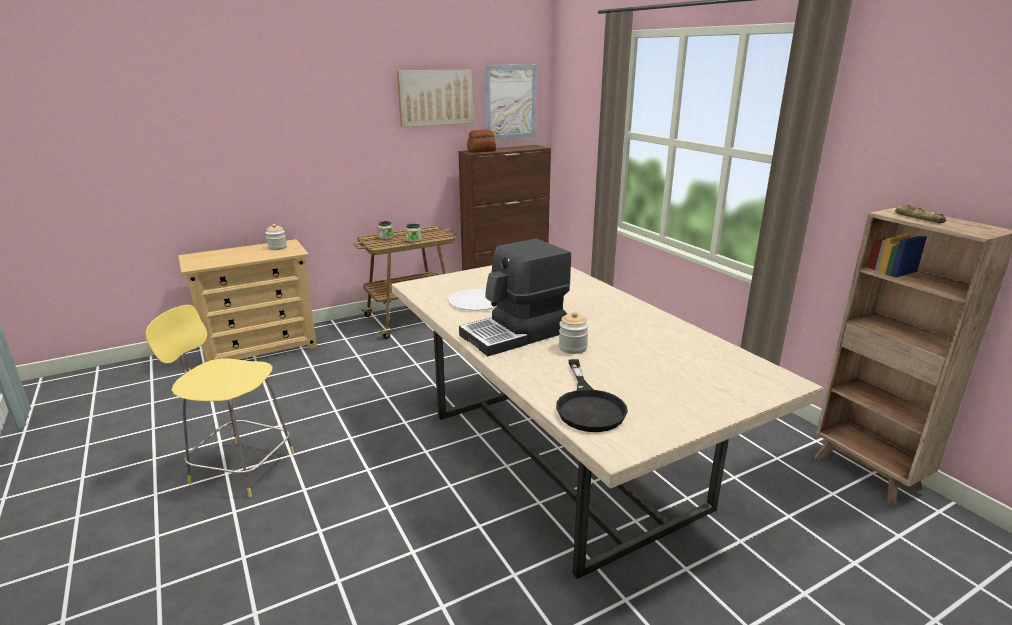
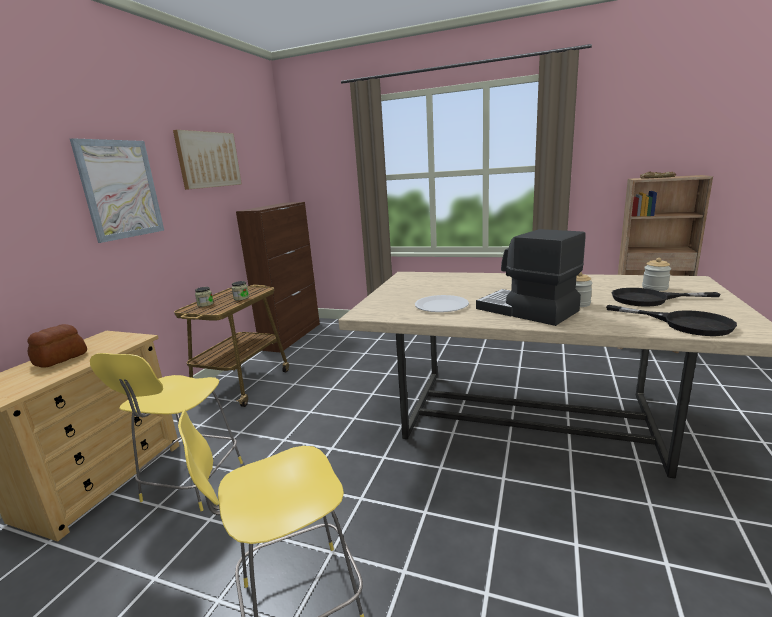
camera: 40 degrees left, 5 degrees down
(277, 247) = (101, 342): jar -> jar (654, 288)
(290, 374) = (191, 484): none -> yellow stool
(481, 151) = (258, 208): bread -> bread (59, 359)
(510, 102) = (260, 165): picture -> picture (120, 189)
(515, 334) = (526, 310): coffee machine -> coffee machine turned 120 degrees clockwise
(648, 375) = (649, 299): none -> black frying pan

